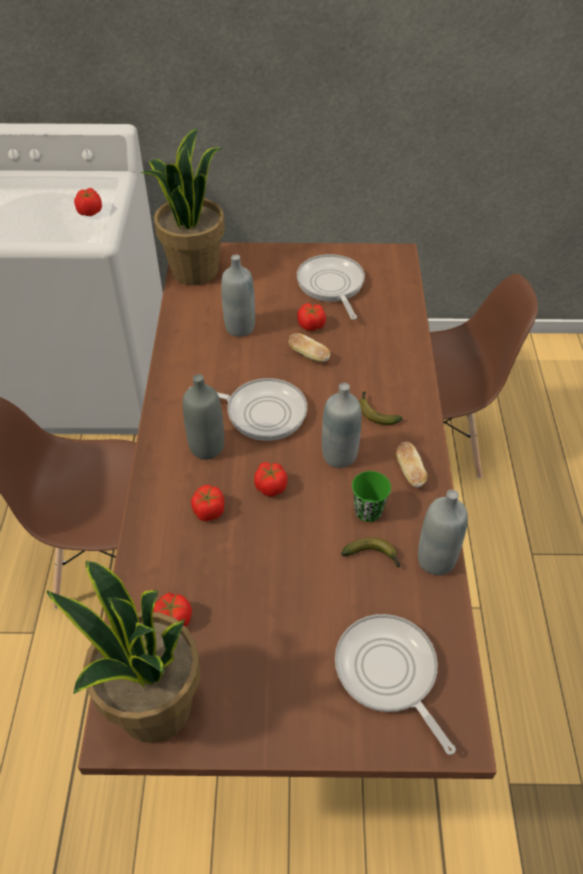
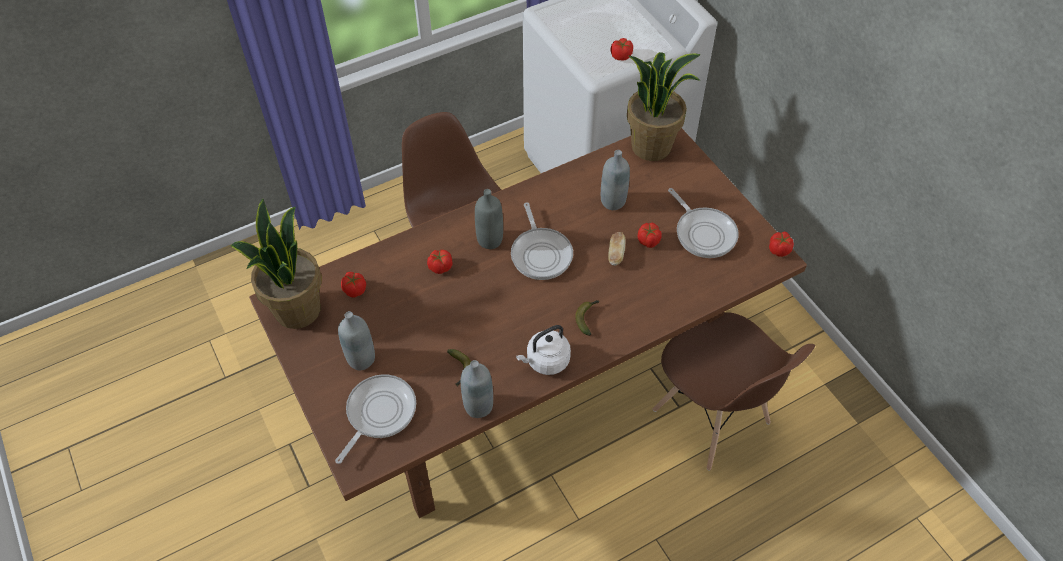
camera: 60 degrees right, 5 degrees up
(270, 487) = (480, 289): tomato -> tomato (779, 250)
(331, 286) = (703, 233): frying pan -> frying pan turned 105 degrees clockwise
(339, 456) = (532, 314): grey bottle -> grey bottle (361, 359)
(368, 511) = (494, 351): green cup -> none
(410, 471) = (545, 361): bread -> white kettle

